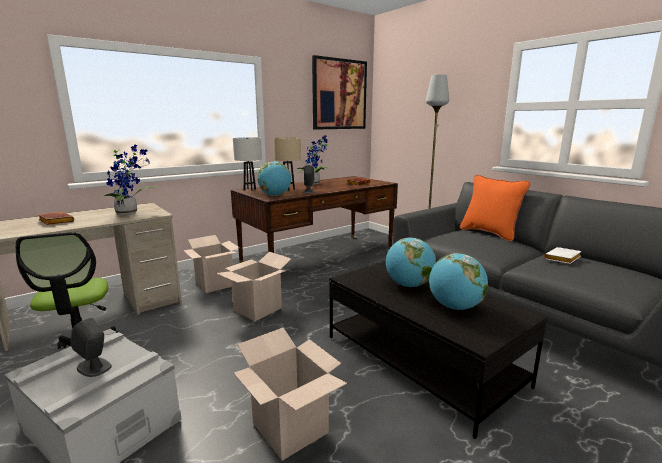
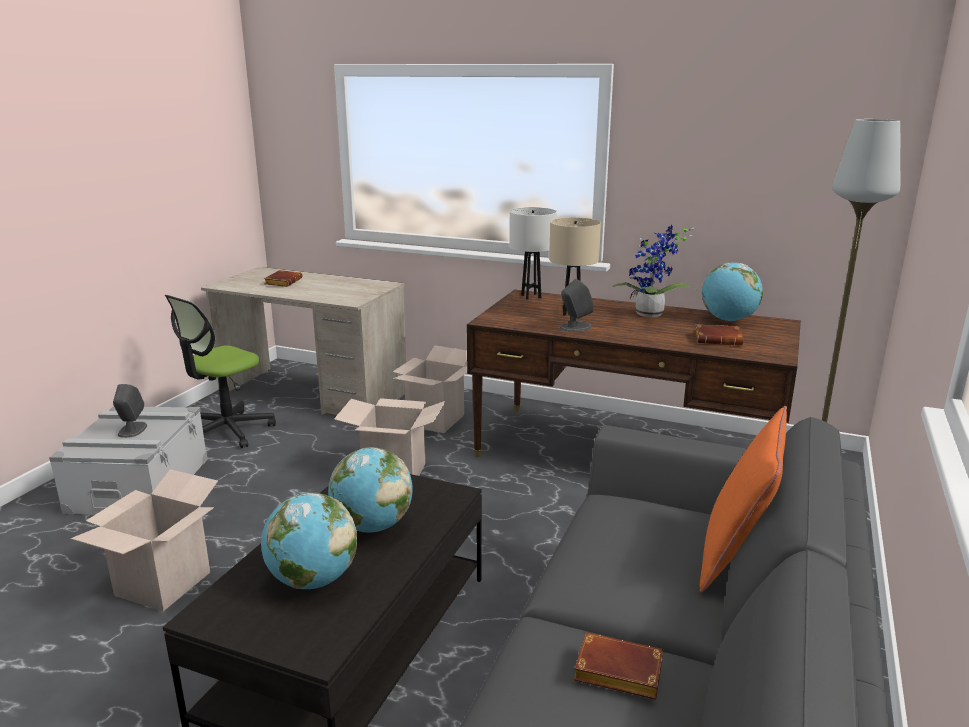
camera: 60 degrees right, 5 degrees up
(129, 213) = (344, 291): potted plant -> none
(275, 195) = (514, 317): globe -> globe (728, 320)
(339, 94) = (807, 130): picture -> none
(563, 259) = (615, 673): white book -> brown book

